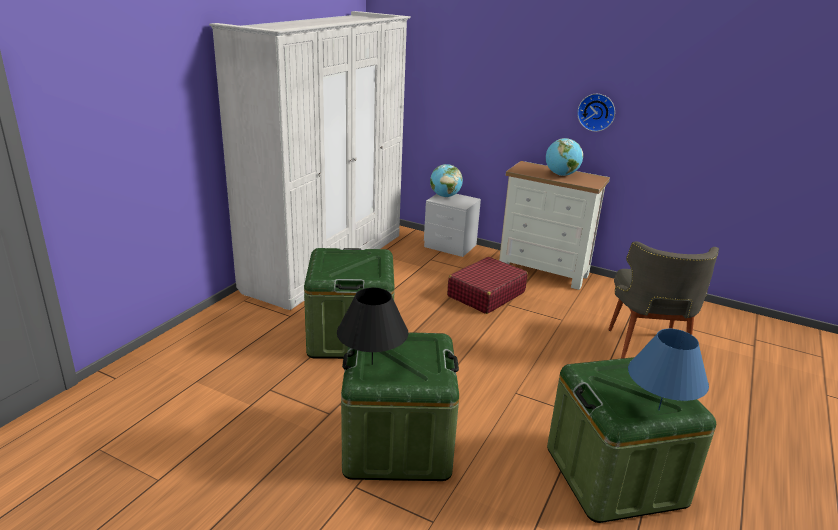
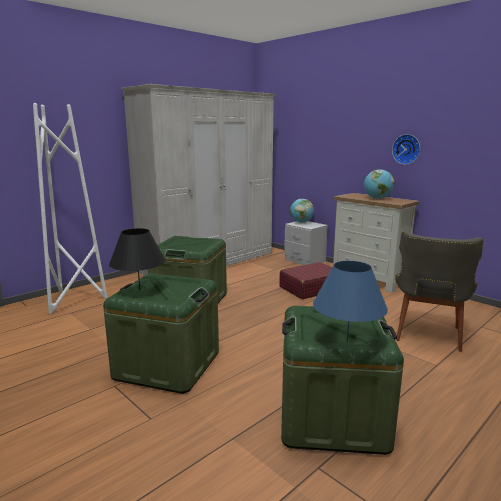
camera: 20 degrees right, 10 degrees down
(183, 359) = (73, 301): none -> white clothes rack

